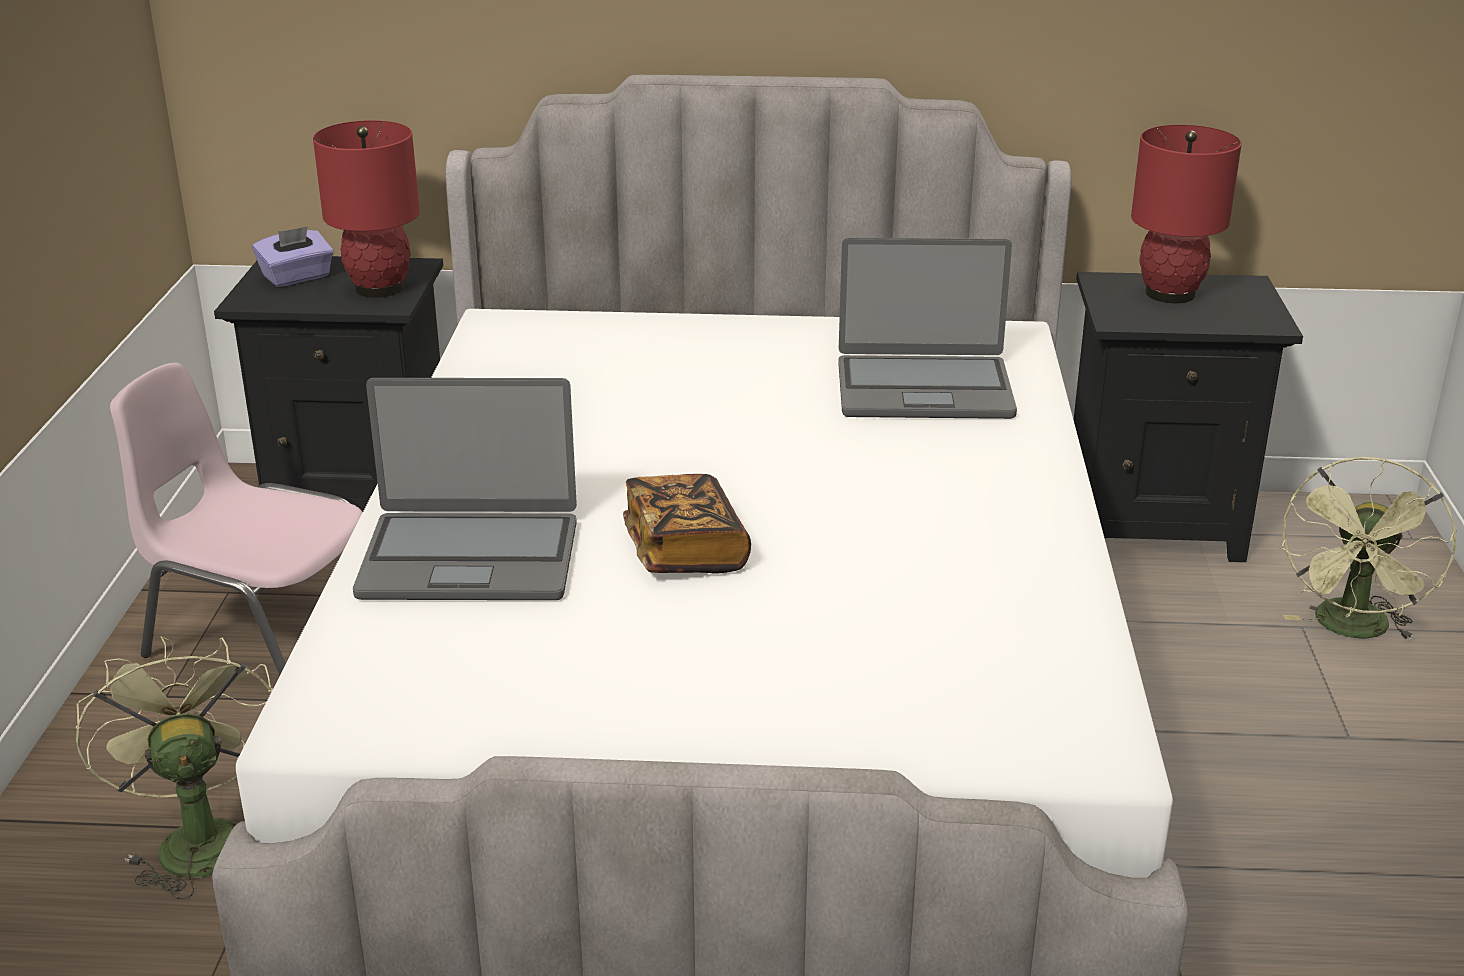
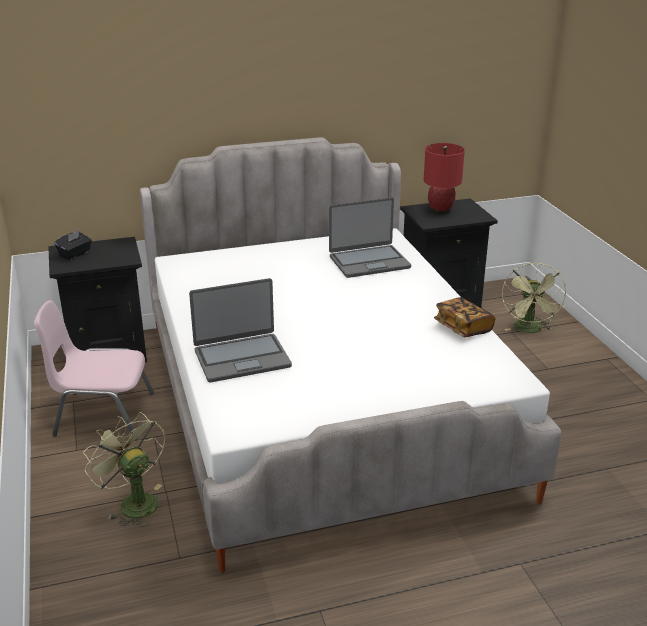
camera: 20 degrees left, 0 degrees up
(297, 277) = (75, 254): purple tissue box -> black tissue box
(379, 288) = (117, 253): red table lamp -> none
(685, 551) = (324, 340): book -> book (463, 328)

